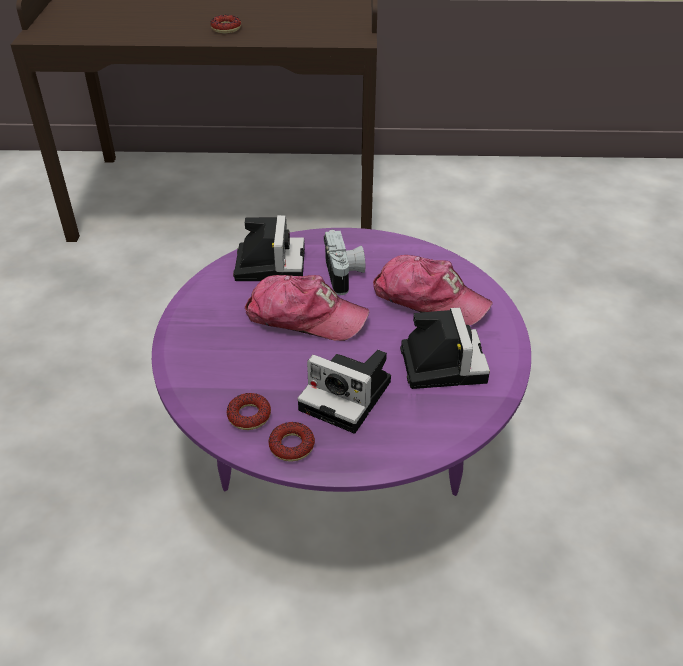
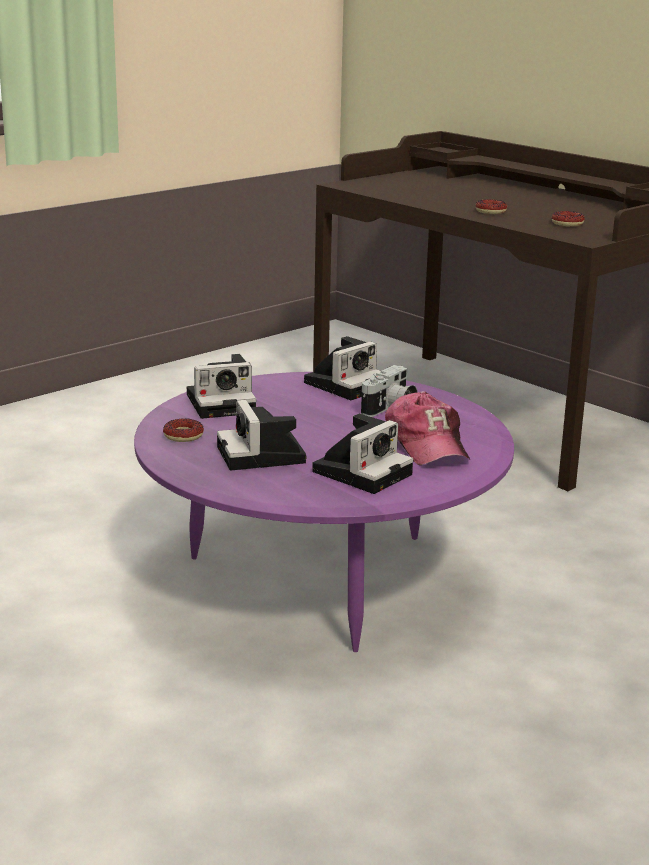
camera: 45 degrees right, 20 degrees down
(213, 348) = (223, 403): none -> camera
(292, 446) = (181, 457): donut -> donut (567, 223)
(305, 316) = (314, 415): cap -> none

